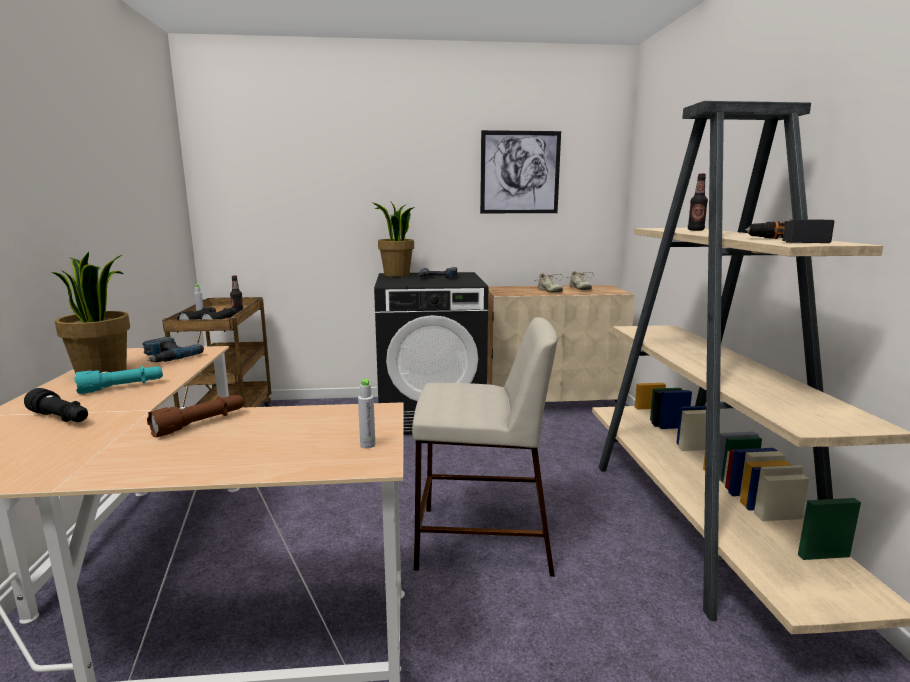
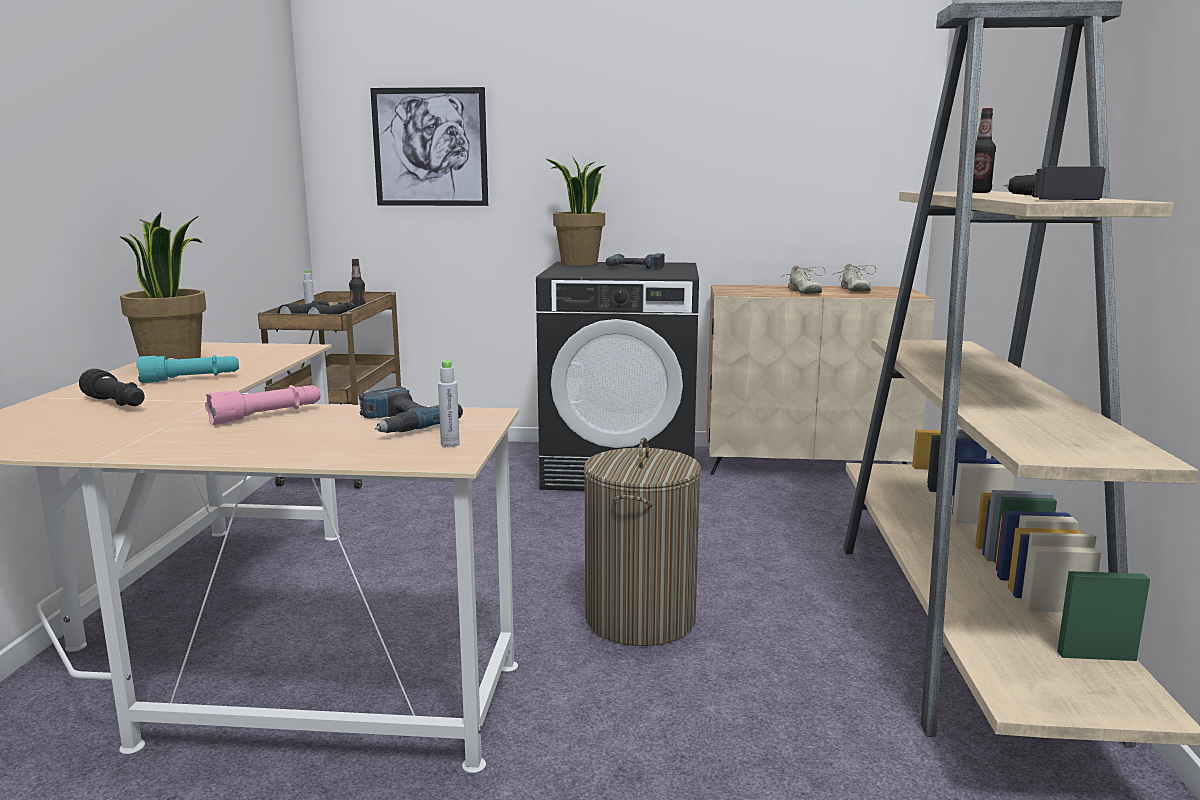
camera: 10 degrees right, 0 degrees up
(166, 357) = (251, 352): power drill -> power drill (399, 423)
(200, 424) = (267, 416): brown flashlight -> pink flashlight
(482, 540) = (640, 619): beige stool -> laundry basket
(520, 172) = (768, 114): picture -> picture (430, 147)

